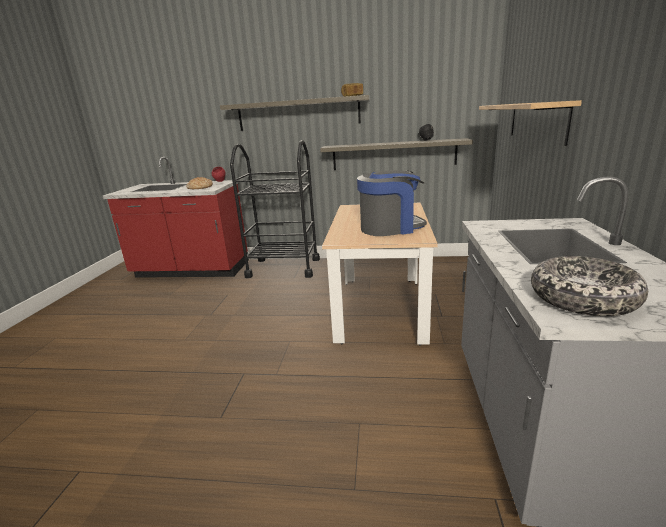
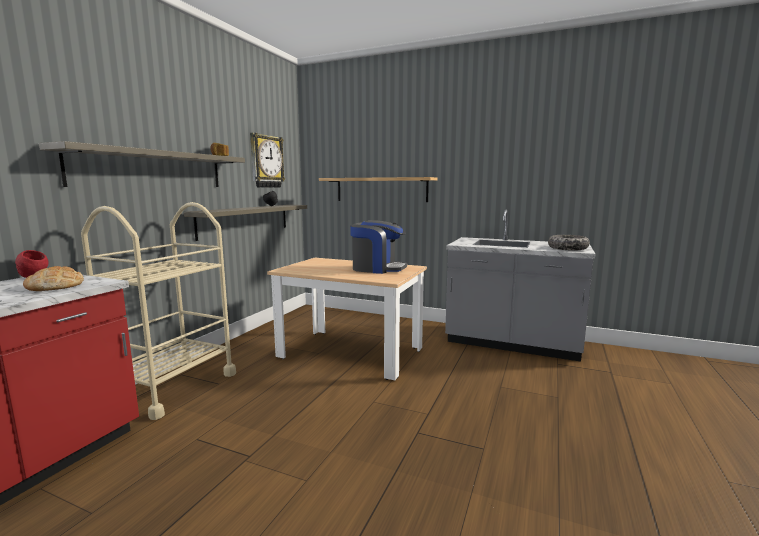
camera: 75 degrees left, 10 degrees down
(283, 268) = (173, 387): black cart -> beige cart
(390, 228) = (377, 268): coffee machine -> coffee machine turned 105 degrees clockwise
(431, 90) = (266, 161): none -> wall clock

